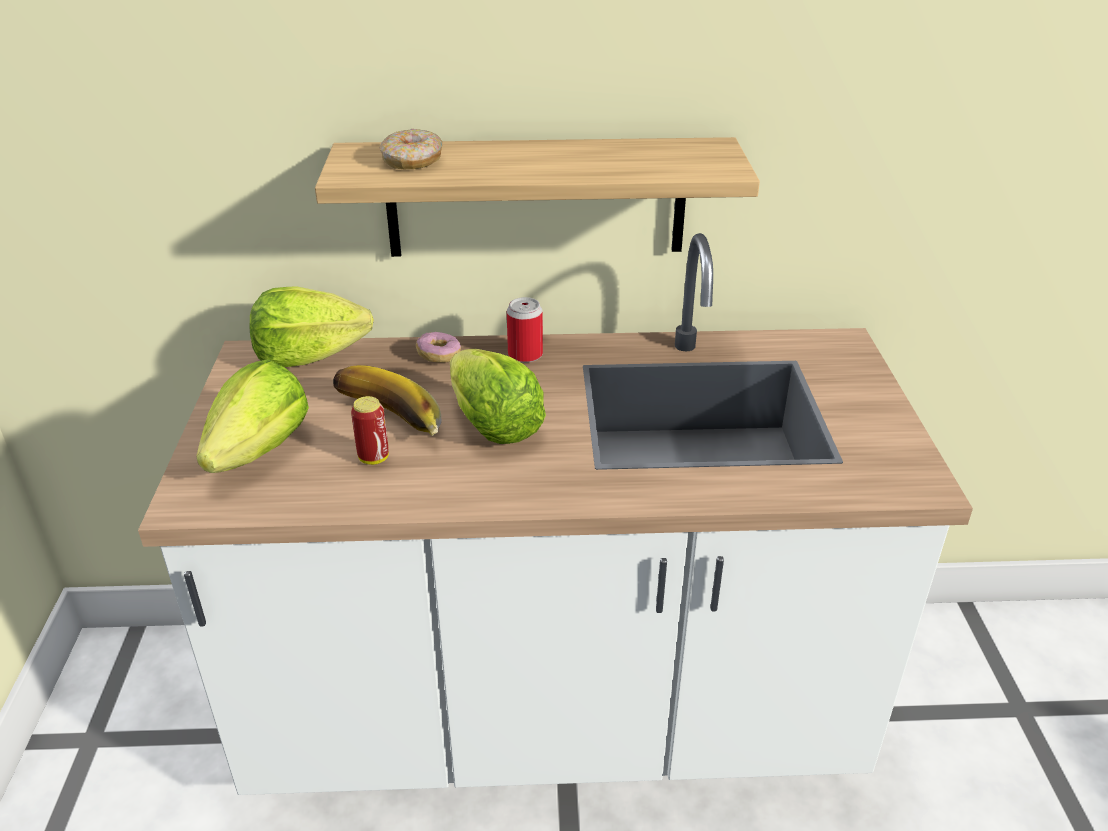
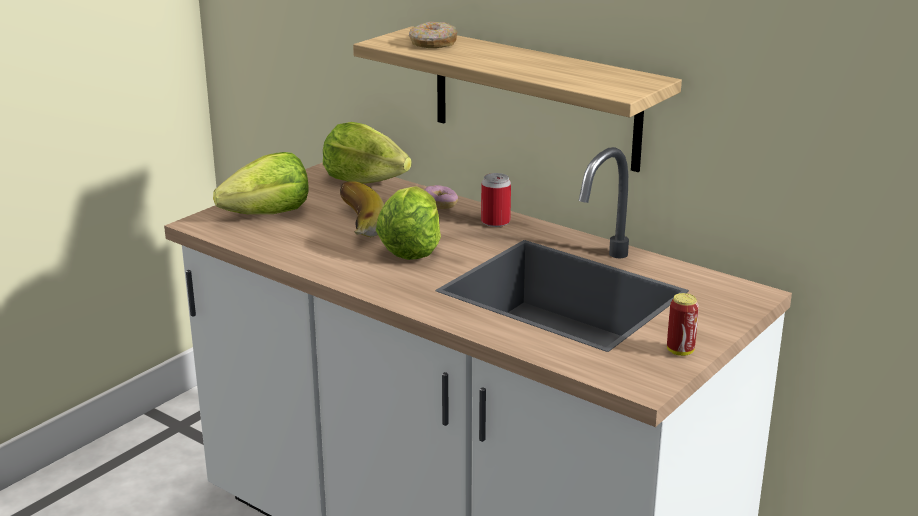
camera: 40 degrees right, 10 degrees down
(373, 458) = (319, 238): can -> can (680, 351)

